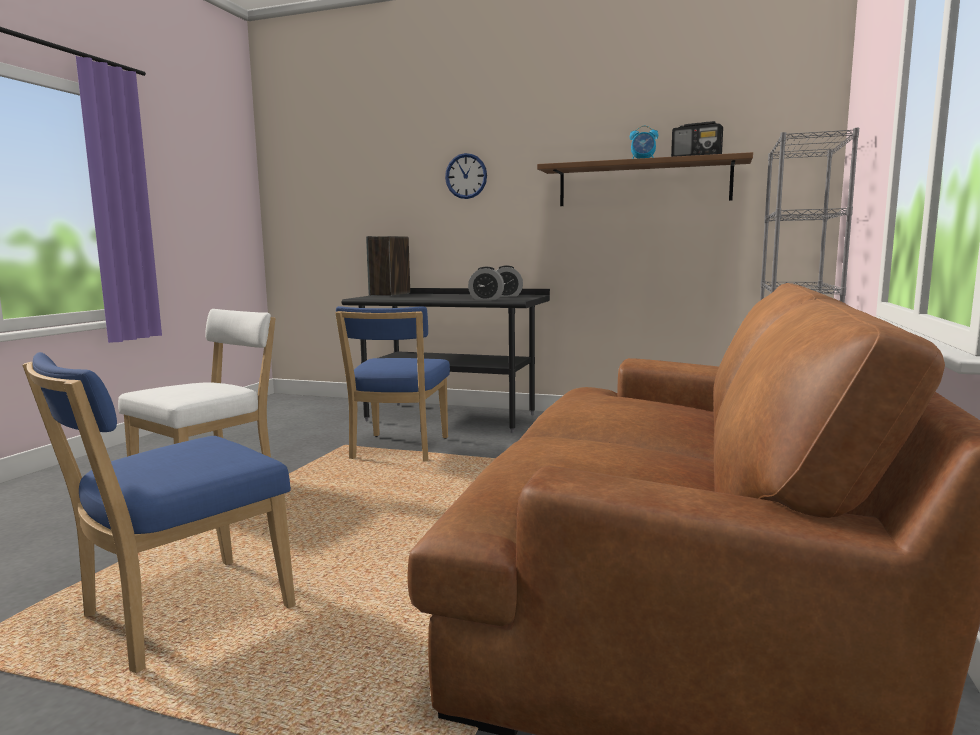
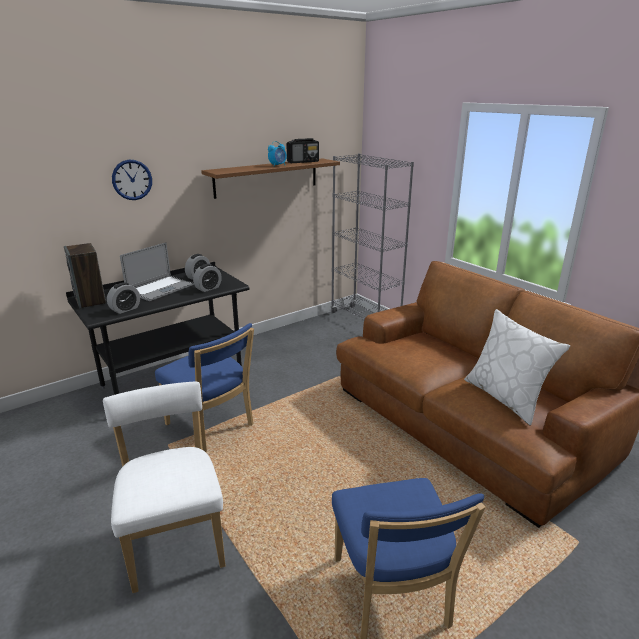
camera: 55 degrees left, 15 degrees up
(389, 298) = (125, 309): none -> alarm clock
(453, 296) = (160, 288): none -> laptop
(589, 464) = (506, 397): none -> white pillow

